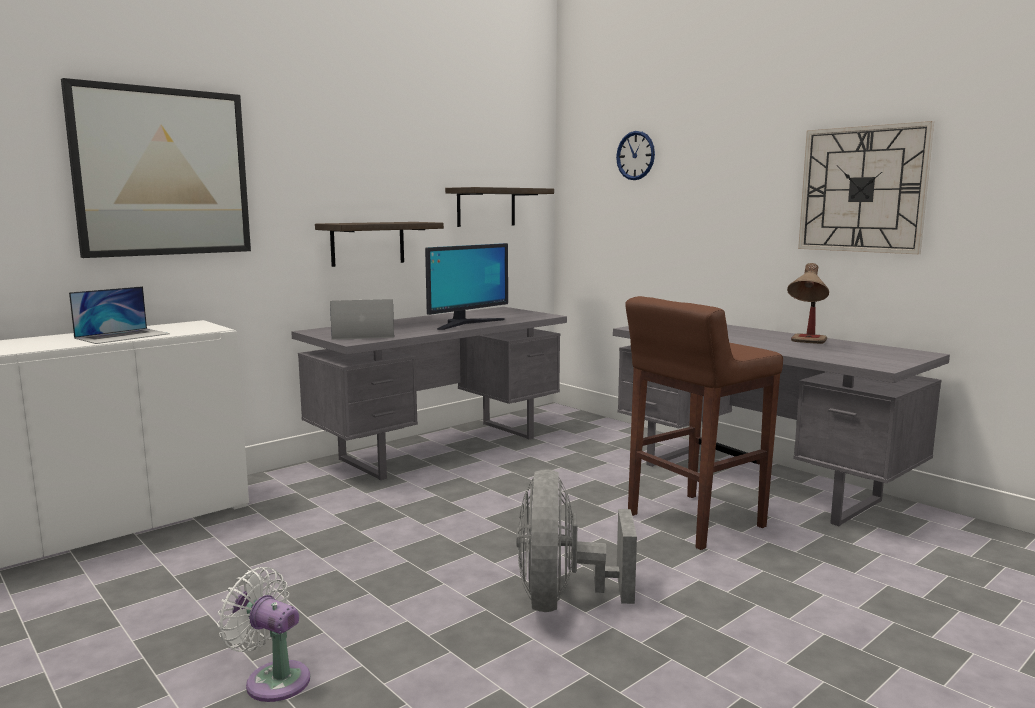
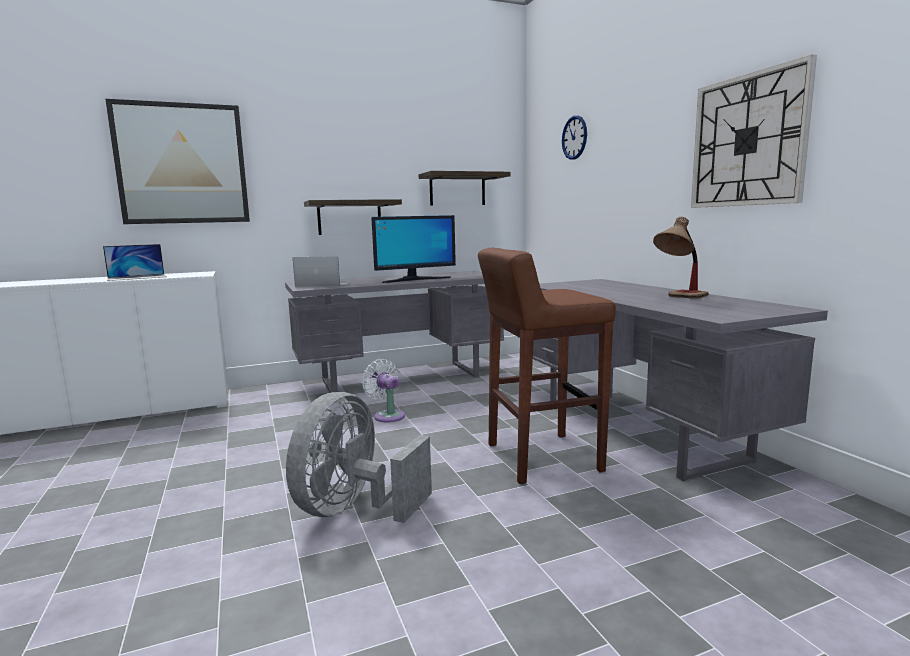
camera: 20 degrees right, 0 degrees up
(273, 679) = (85, 533): white fan -> white fan (387, 415)

